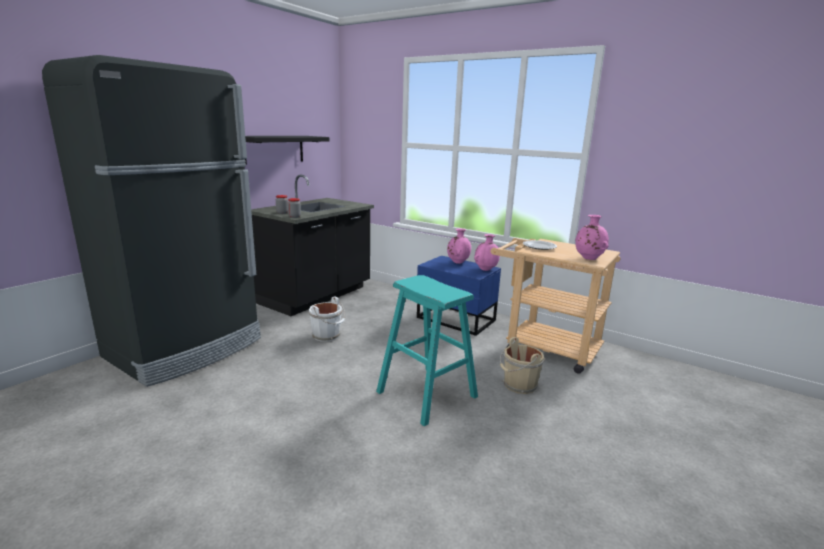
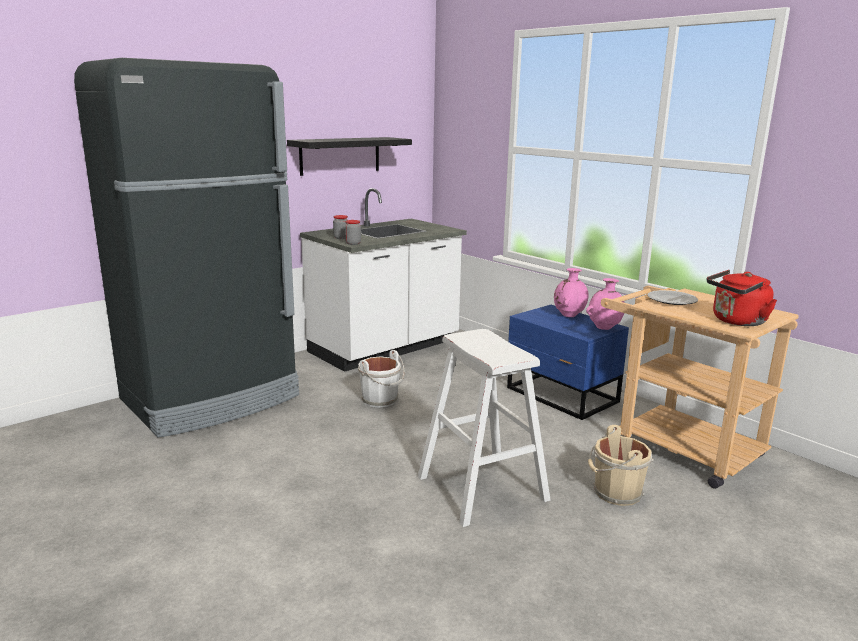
camera: 15 degrees right, 0 degrees up
(316, 296) = (385, 348): black counter -> white counter
(427, 394) = (482, 488): turquoise stool -> white stool
(588, 258) = (736, 321): pink vase -> red kettle

